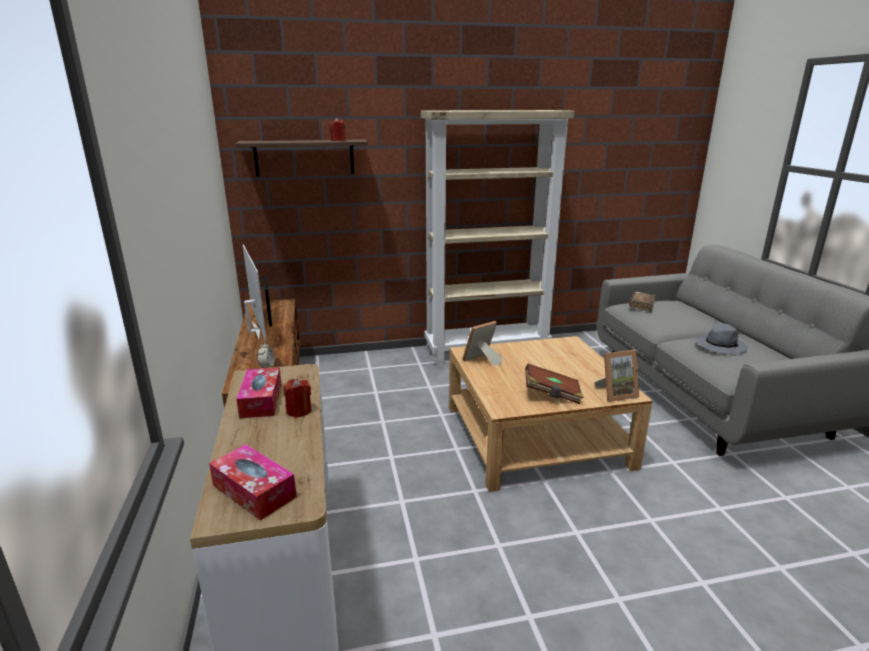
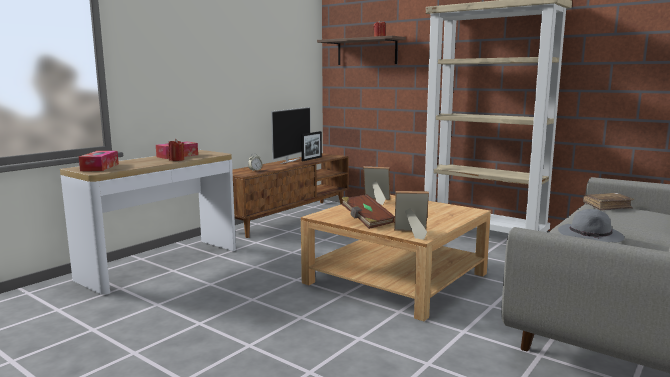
camera: 50 degrees right, 10 degrees down
(615, 393) = (410, 233): picture frame -> picture frame turned 150 degrees clockwise

